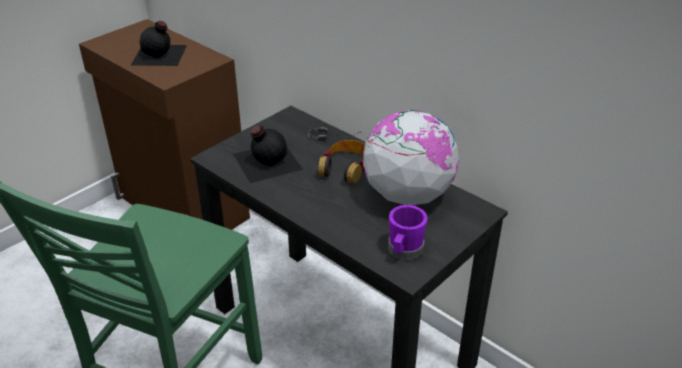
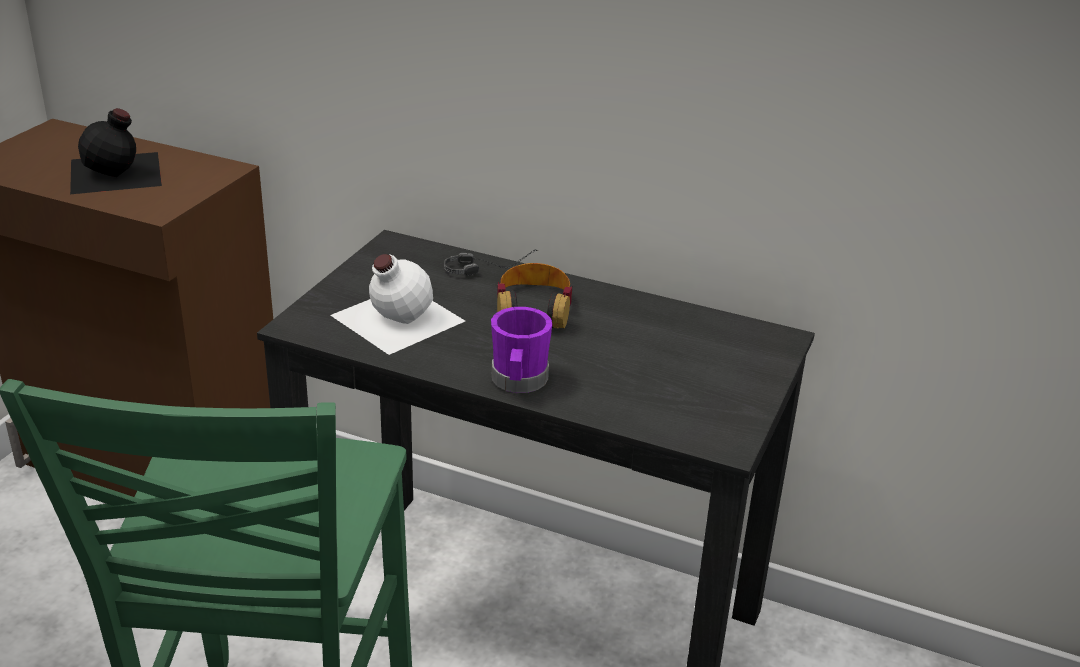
camera: 20 degrees left, 5 degrees down
(266, 161) = (395, 318): black bottle -> white bottle
(404, 251) = (699, 412): purple mug -> purple mug (518, 382)
(407, 195) = (655, 334): globe -> none

